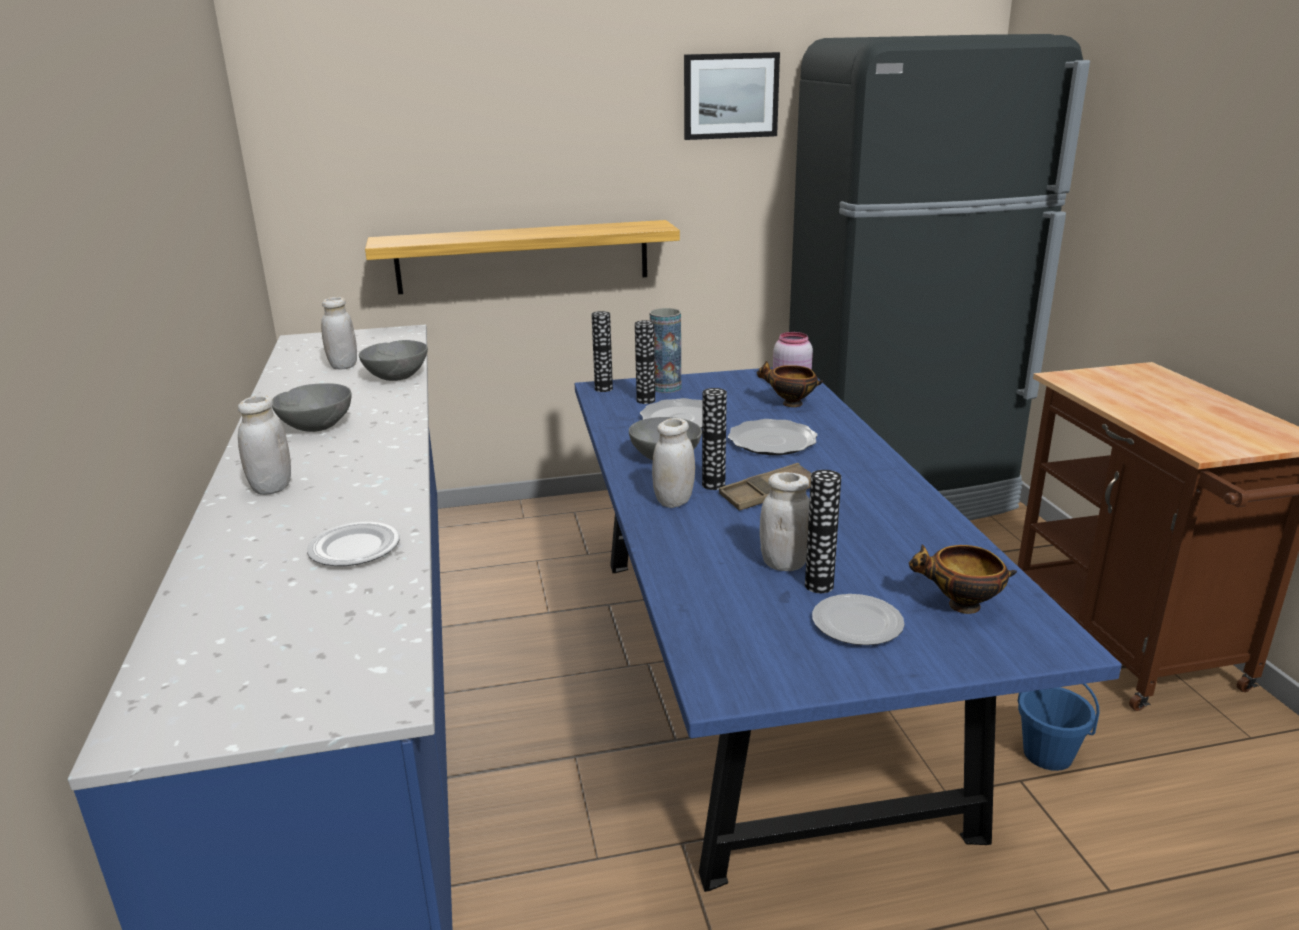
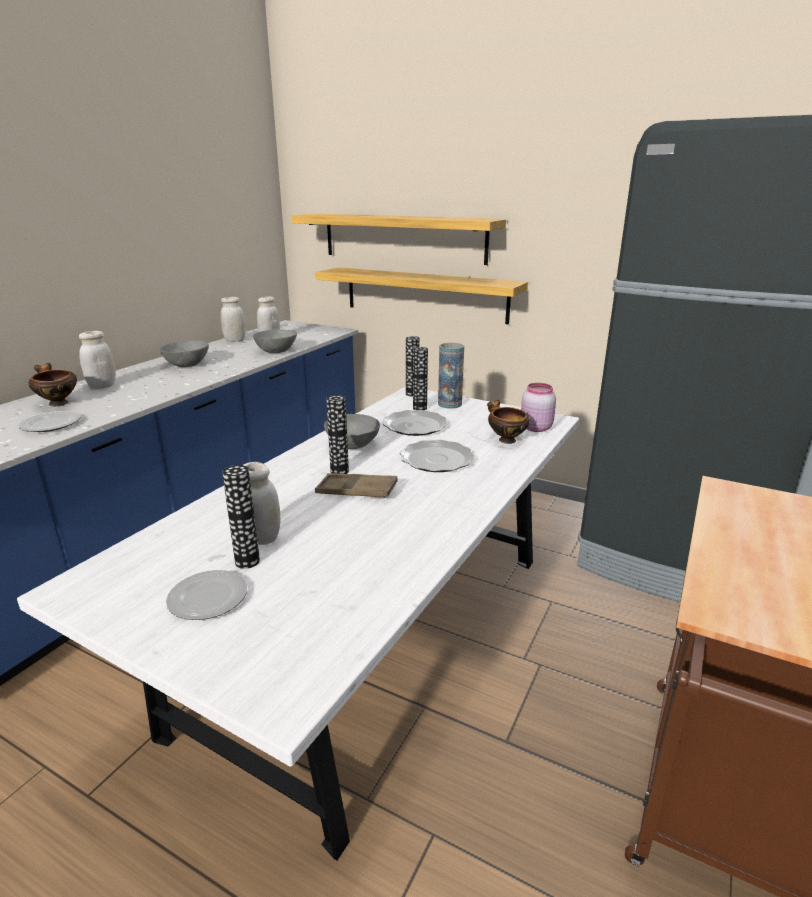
camera: 40 degrees right, 0 degrees up
(481, 182) = (403, 238): none -> shelf
(674, 501) = (297, 472): white jar -> white jar (235, 340)
(730, 96) = (592, 183): picture -> none
(760, 674) = (379, 634): blue dining table -> white dining table
(960, 606) = (290, 628): bowl -> bowl (57, 403)
(1048, 754) = (487, 833): blue bucket -> none

